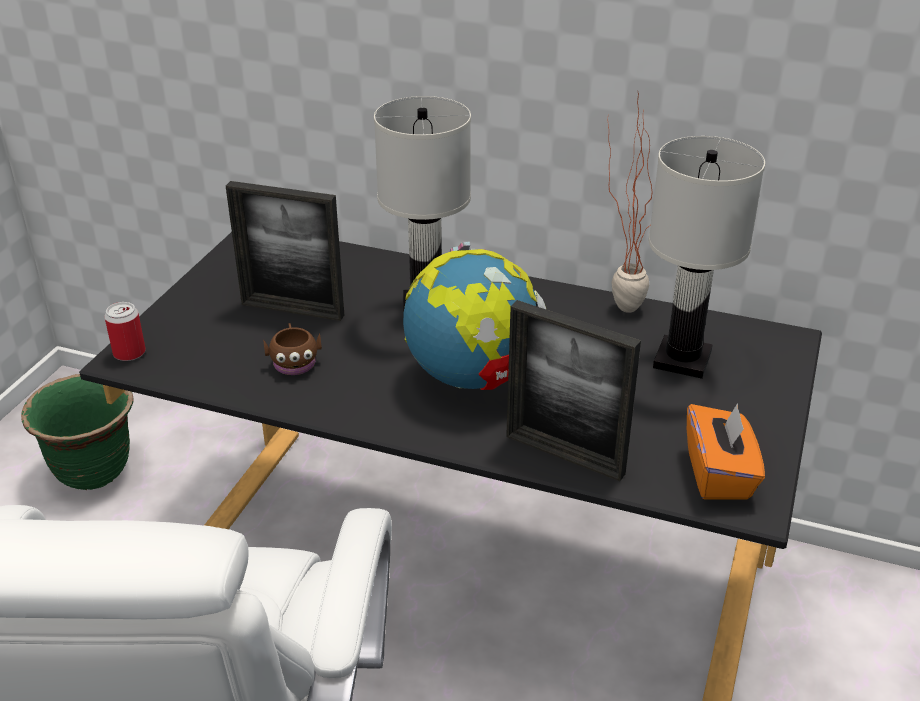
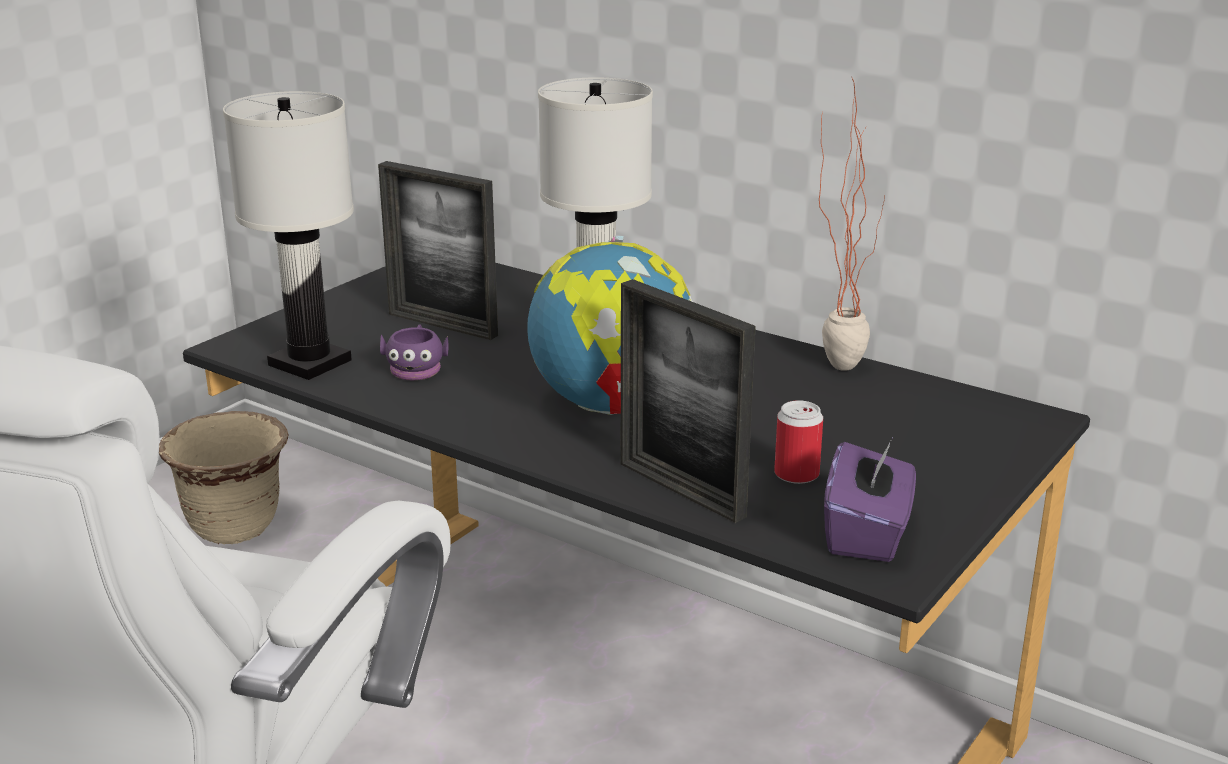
camera: 15 degrees right, 10 degrees down
(93, 470) = (234, 526): green planter -> beige planter
(129, 353) = (243, 341): can -> can (796, 474)
(294, 361) = (416, 369): brown mug -> purple mug
(683, 359) = (886, 421): white table lamp -> white table lamp (311, 363)
(719, 474) = (867, 534): orange tissue box -> purple tissue box

